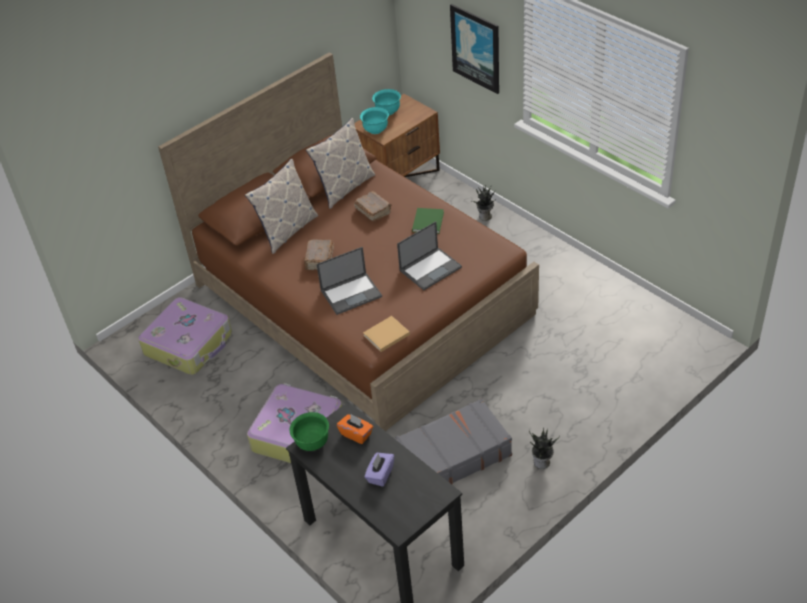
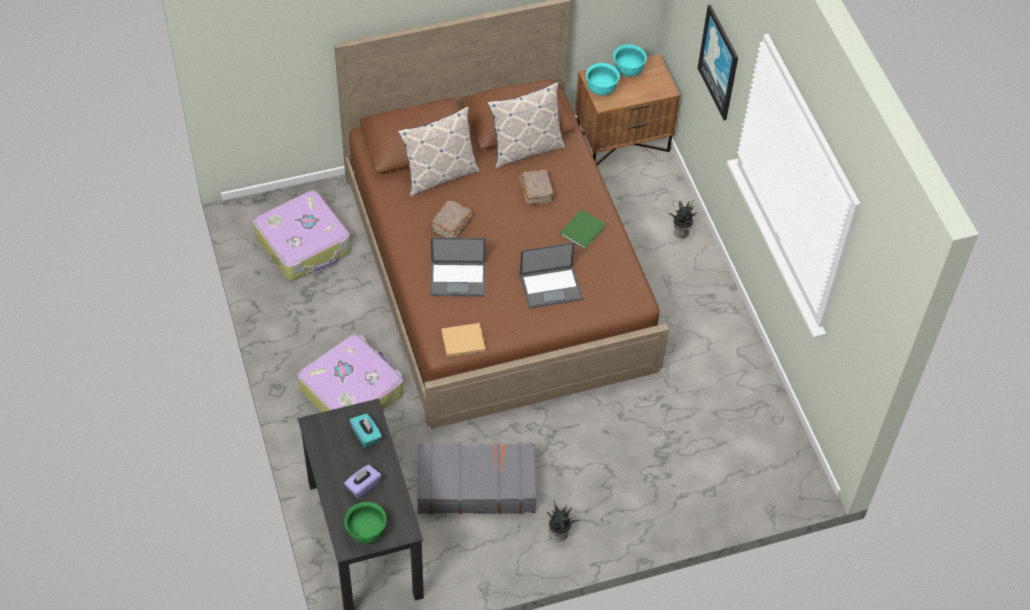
camera: 20 degrees right, 10 degrees up
(312, 443) = (323, 424): green bowl -> green bowl (366, 532)
(356, 434) = (366, 435): orange tissue box -> turquoise tissue box

